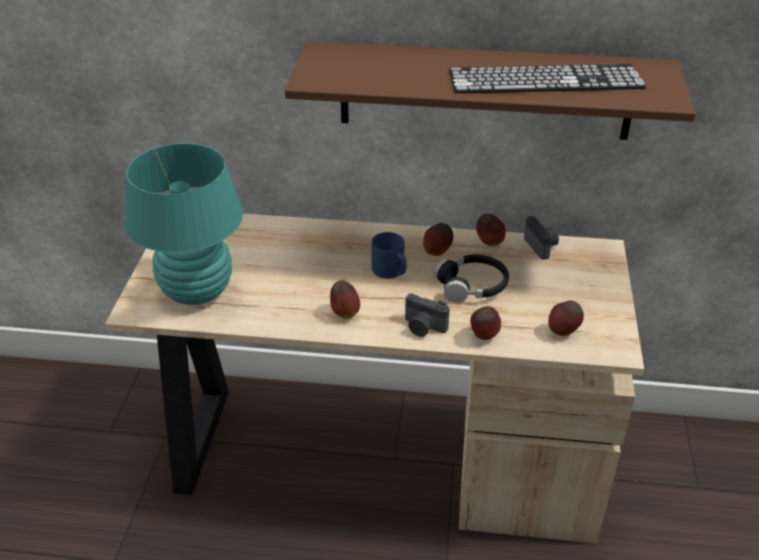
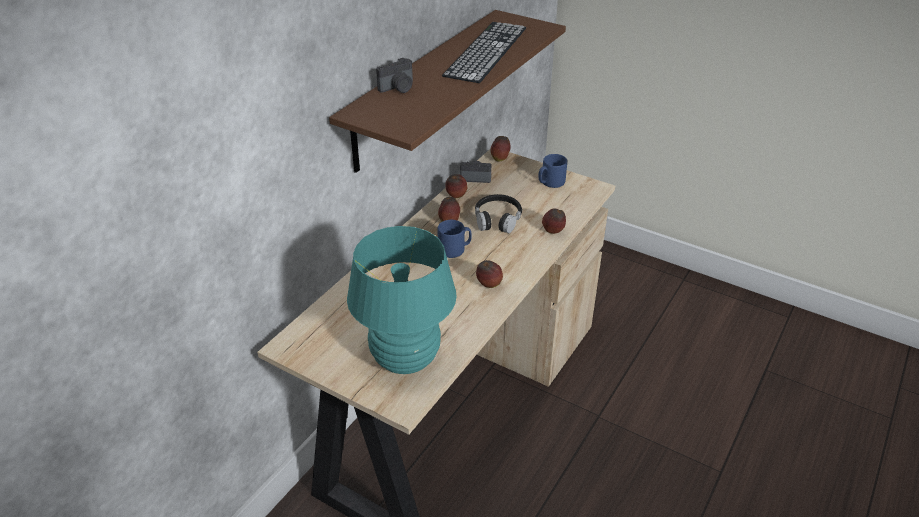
camera: 65 degrees left, 0 degrees up
(423, 327) = (527, 254): camera -> camera (398, 88)
(563, 332) = (567, 201): apple -> apple (500, 159)
(590, 307) = (550, 182): none -> blue mug

